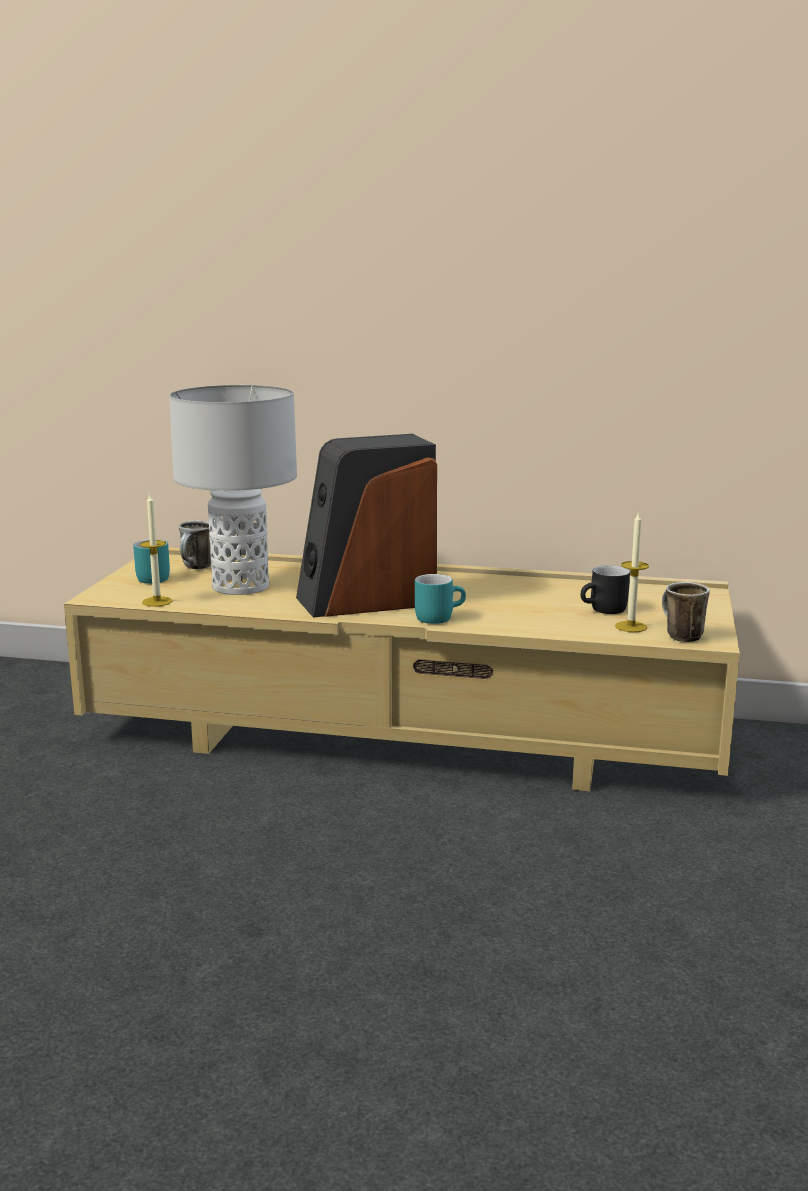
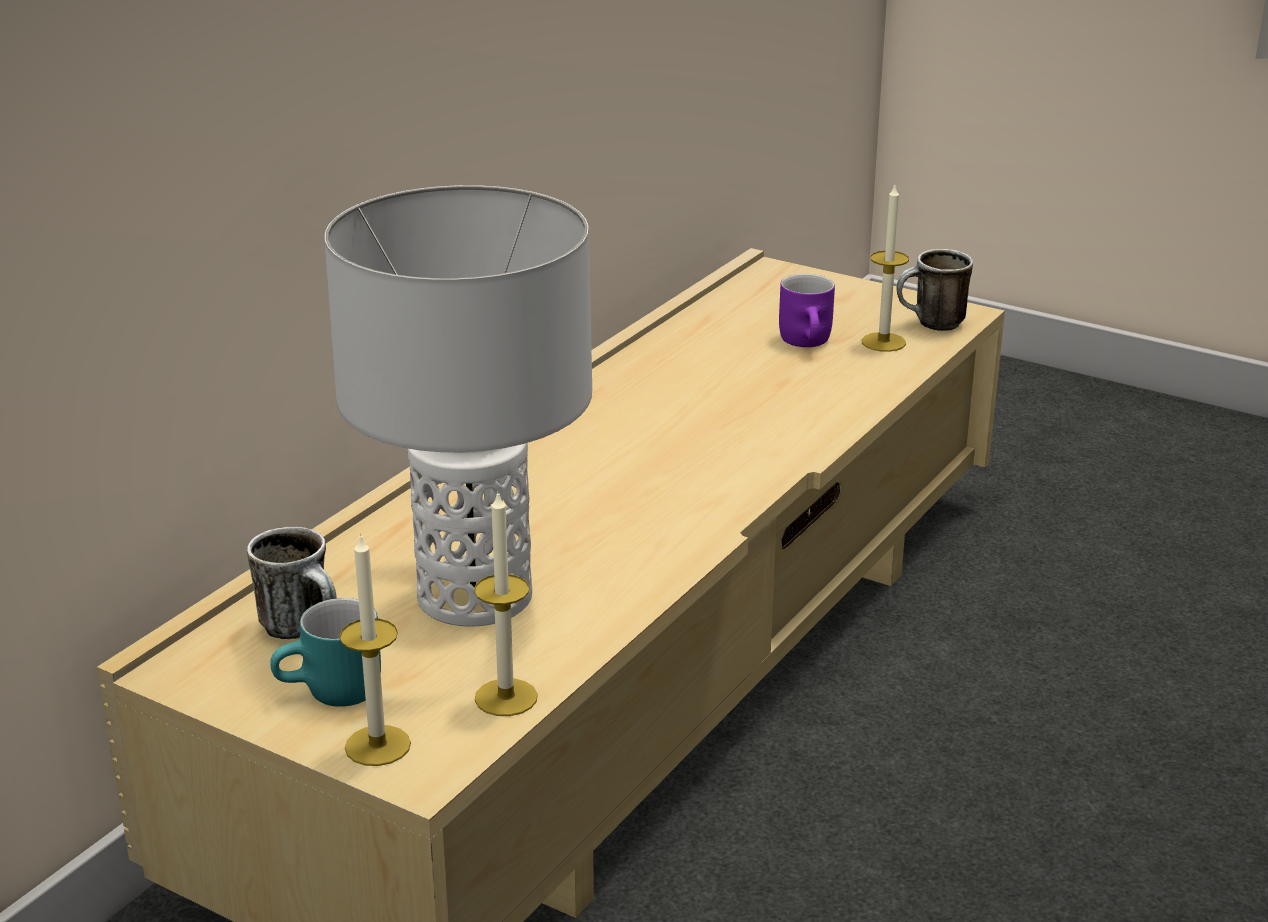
camera: 70 degrees left, 10 degrees up
(112, 589) = (377, 745): none -> candle
(366, 600) = (647, 493): speaker -> none
(438, 617) = (768, 453): turquoise mug -> none
(605, 611) = (810, 342): black mug -> purple mug

